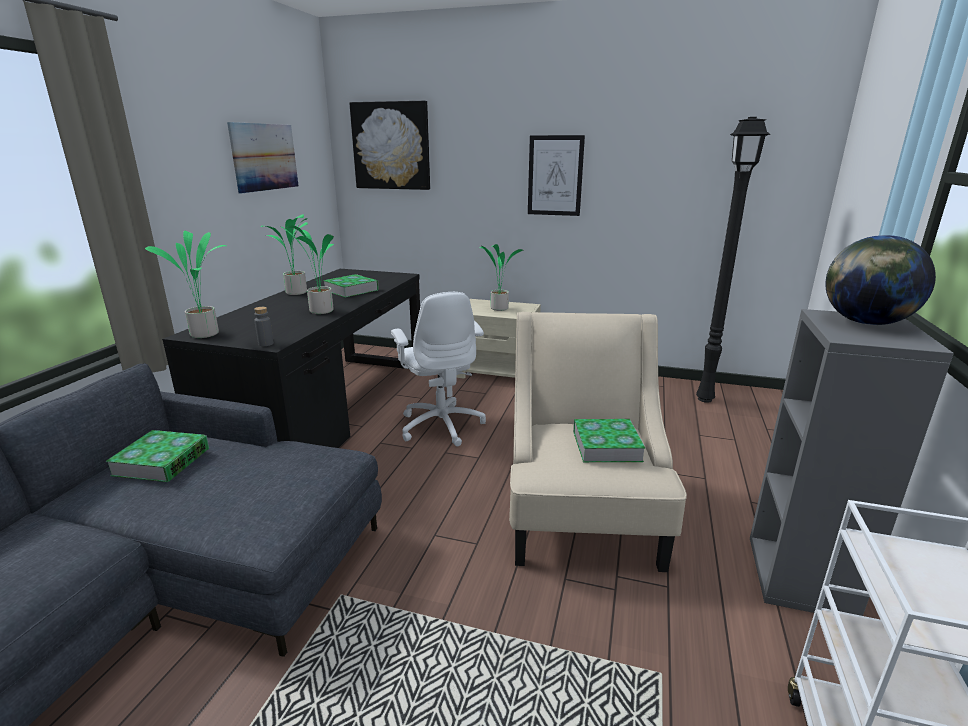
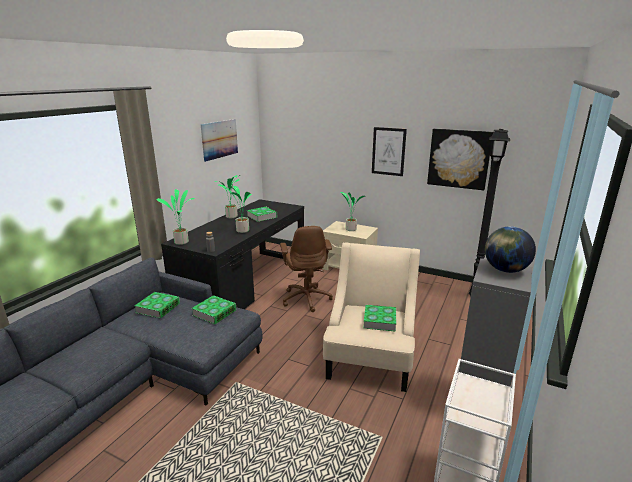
camera: 10 degrees right, 0 degrees up
(284, 460) = (214, 312): none -> book
(391, 146) = (293, 128): picture -> picture (459, 158)
(441, 425) = (306, 298): white office chair -> brown office chair

